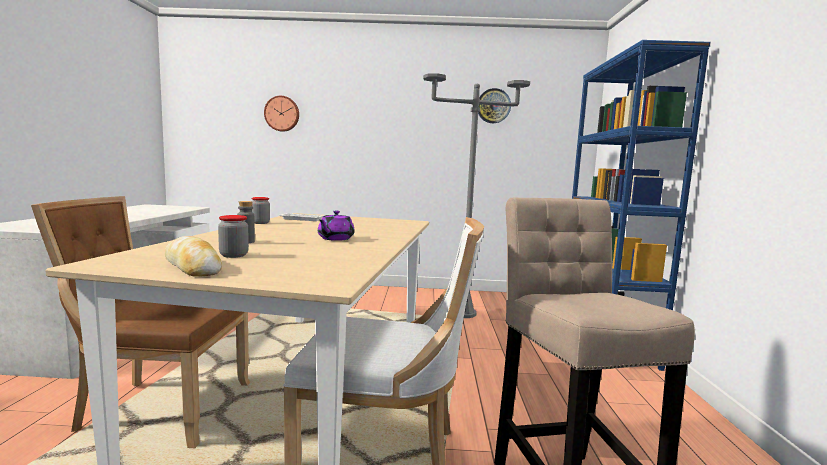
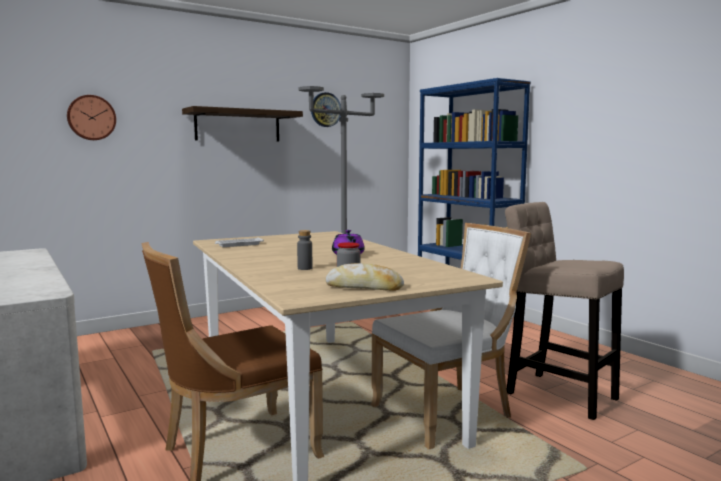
camera: 35 degrees left, 0 degrees up
(260, 223) = (225, 253): jar -> none
(401, 121) = (238, 126): none -> shelf

